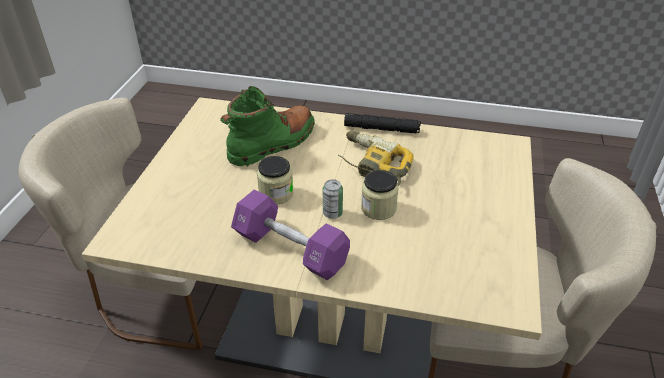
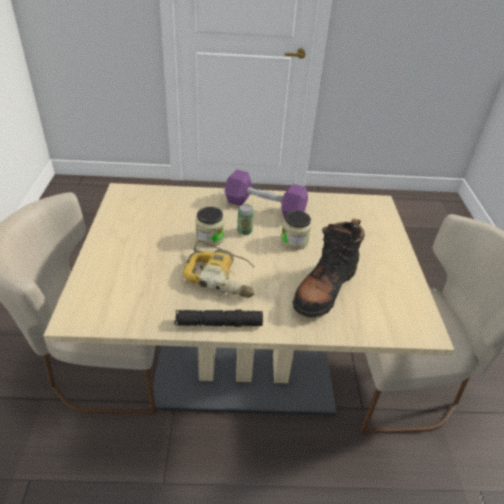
camera: 165 degrees right, 0 degrees up
(273, 144) = (325, 289): green boot -> black boot

